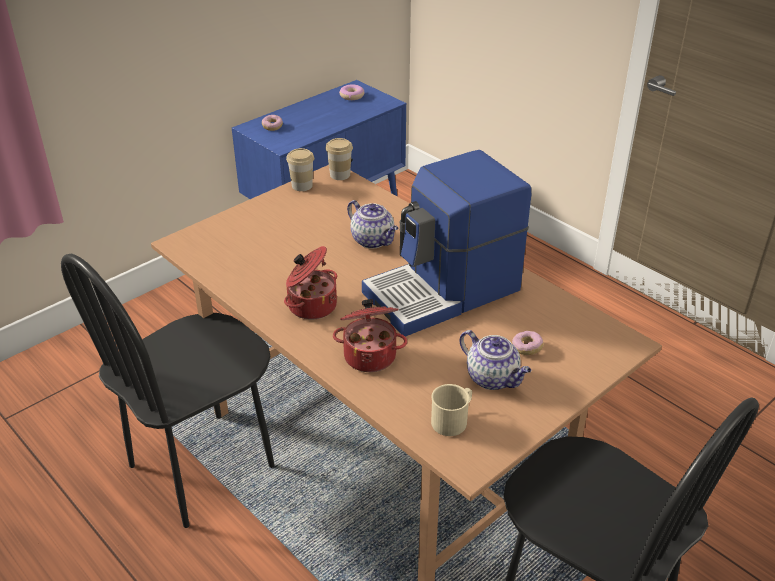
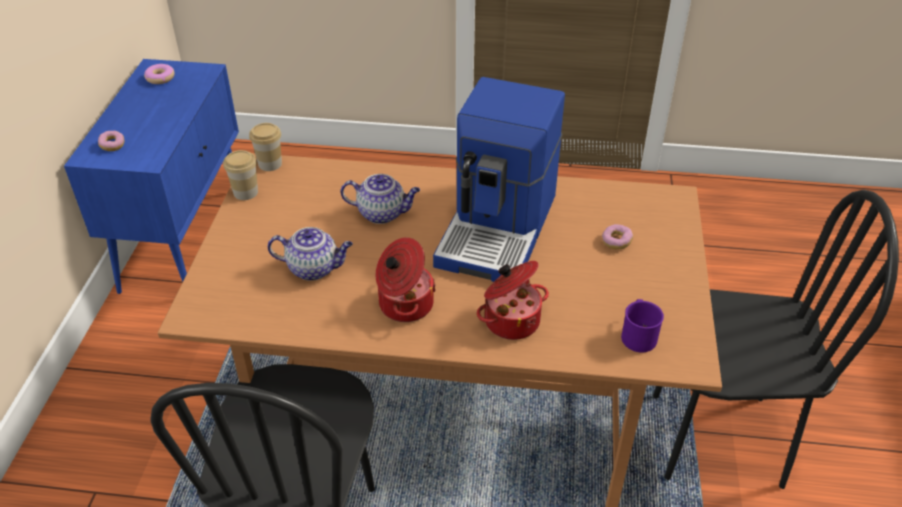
camera: 40 degrees left, 5 degrees up
(453, 420) = (638, 334): beige mug -> purple mug
(493, 378) = (624, 281): teapot -> teapot (314, 268)

